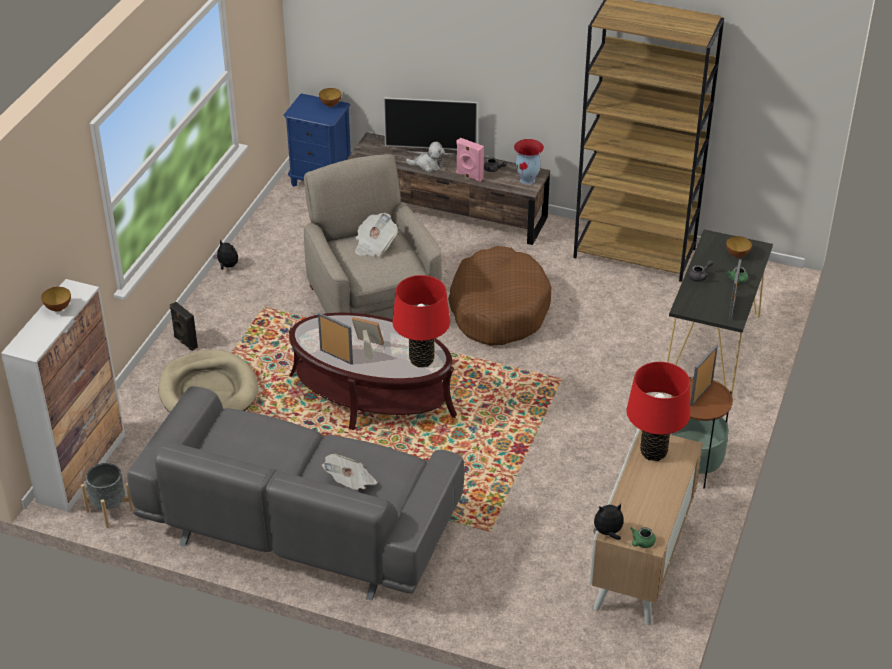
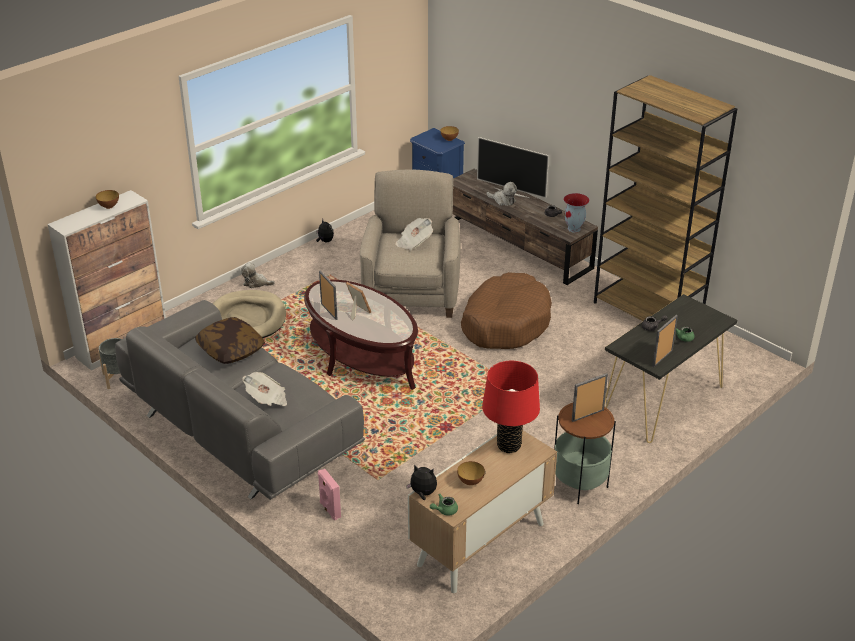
camera: 25 degrees right, 5 degrees down
(185, 342) = (256, 283): black speaker -> plush toy
(263, 437) = (230, 350): none -> pillow
(421, 360) = (390, 331): red table lamp -> none
(469, 176) = (529, 215): pink speaker -> pink speaker (329, 510)
(737, 255) = (698, 320): bowl -> bowl (470, 482)

